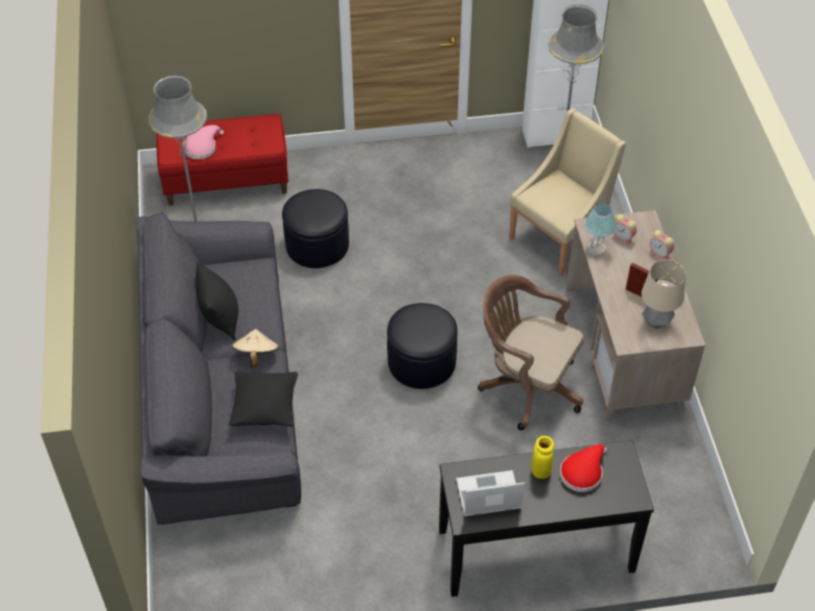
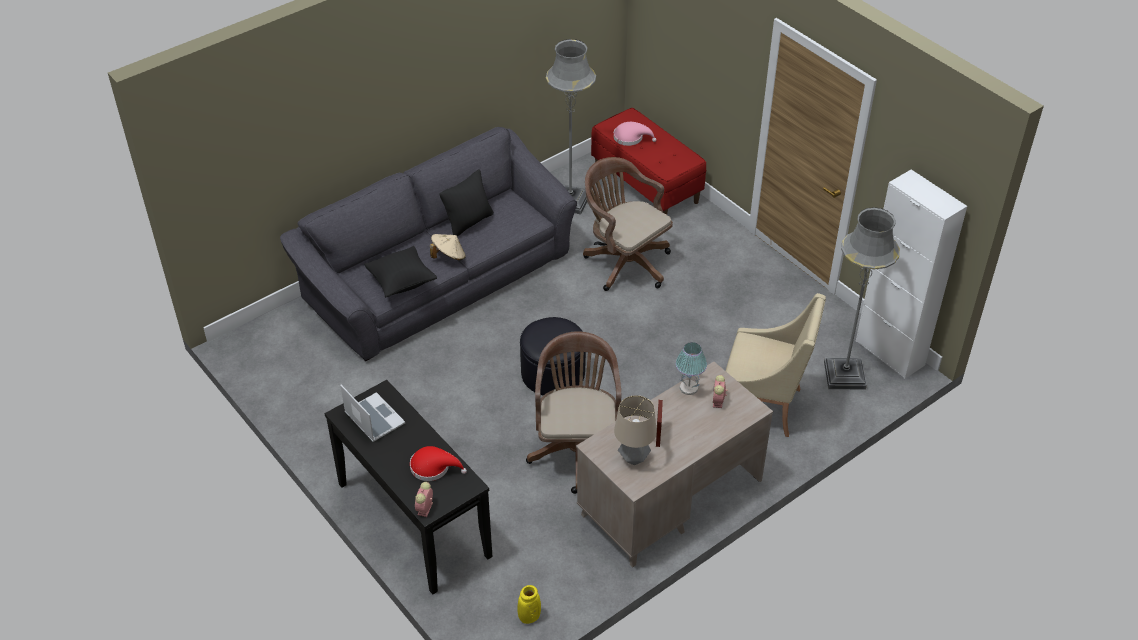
camera: 60 degrees right, 5 degrees down
(317, 245) = (624, 262): black ottoman -> brown office chair
(541, 470) = (418, 440): yellow vase -> yellow vase (529, 616)
(660, 254) = (719, 433): alarm clock -> alarm clock (425, 509)

